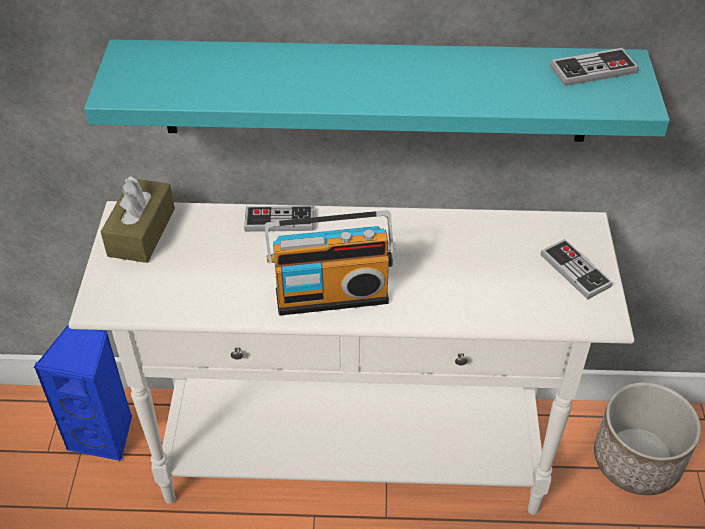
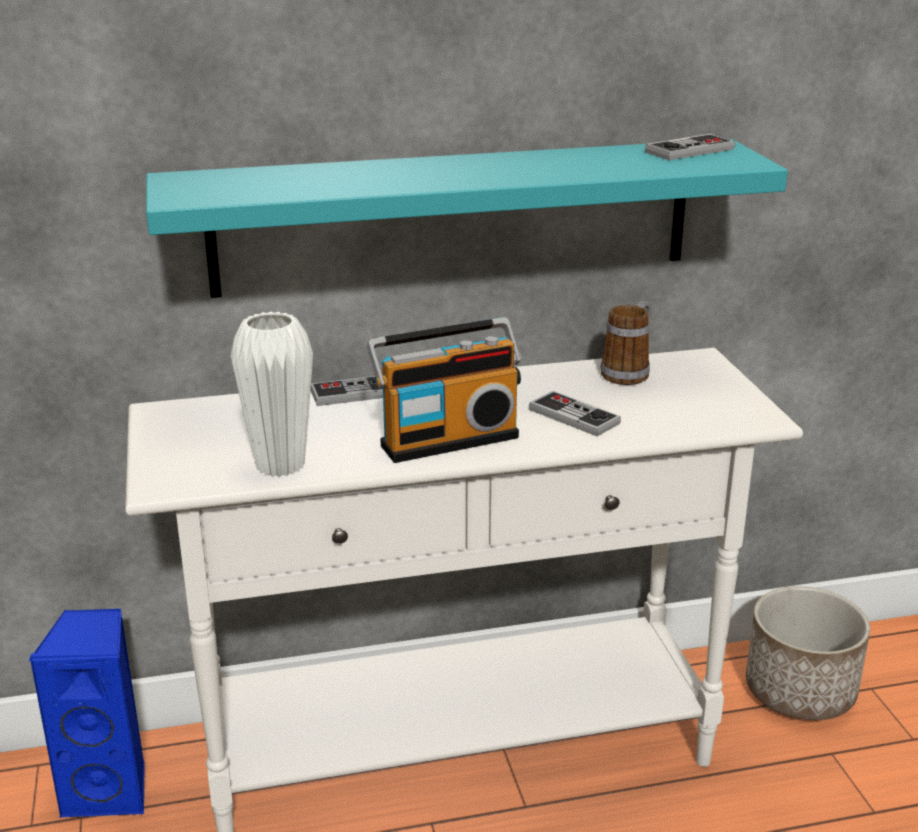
camera: 15 degrees left, 20 degrees down
(141, 232) = (187, 421): brown tissue box -> none
(192, 300) = (280, 465): none -> white vase
(515, 233) = (629, 371): none -> mug
(575, 270) = (710, 389): game controller -> game controller (574, 416)

